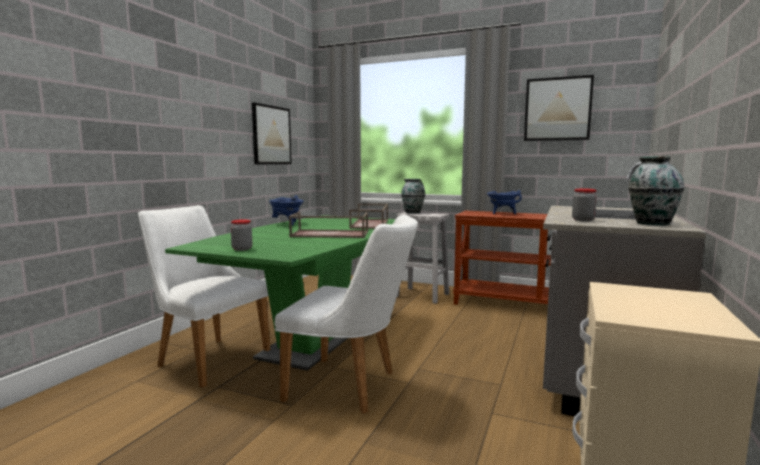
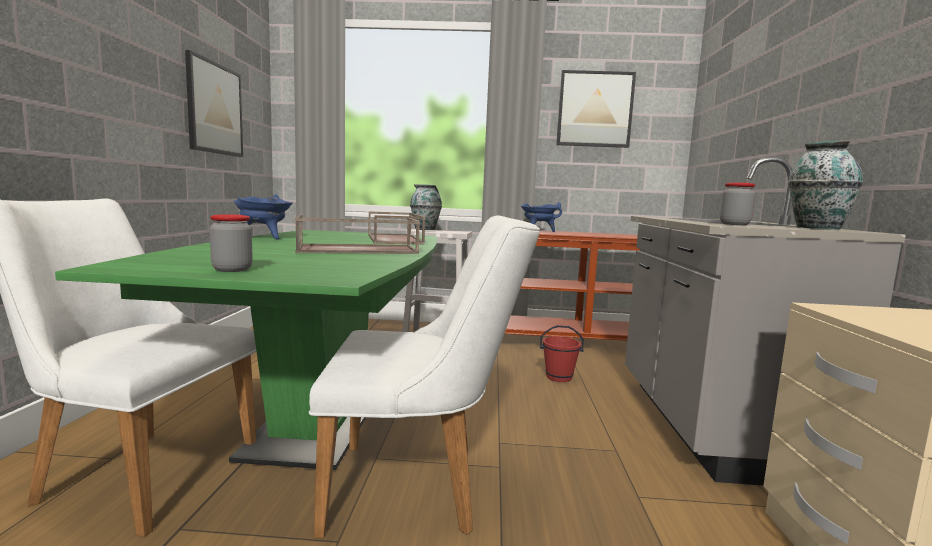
camera: 20 degrees left, 0 degrees up
(498, 331) = (559, 377): none -> red bucket

